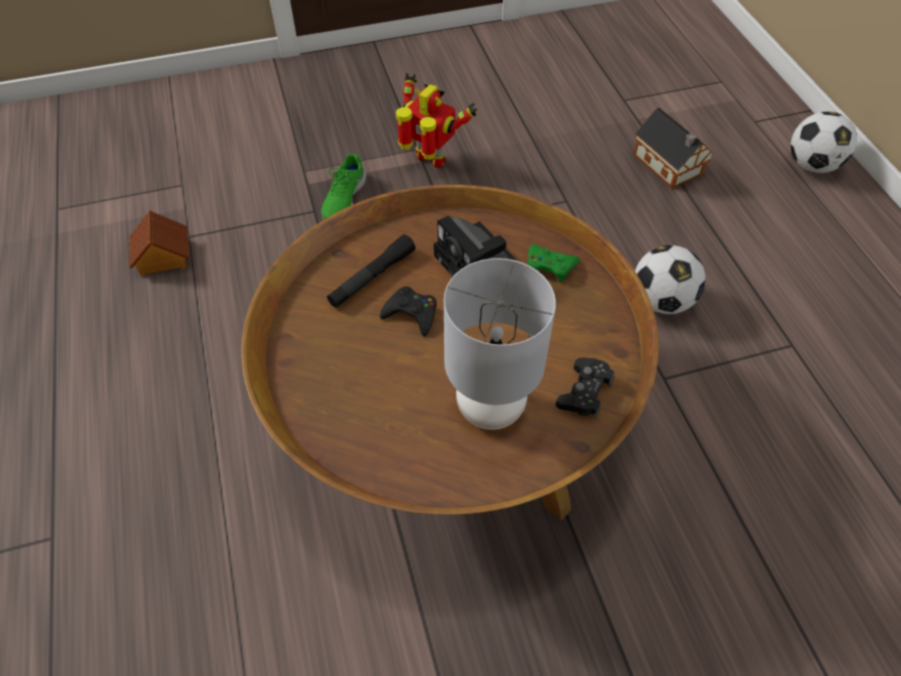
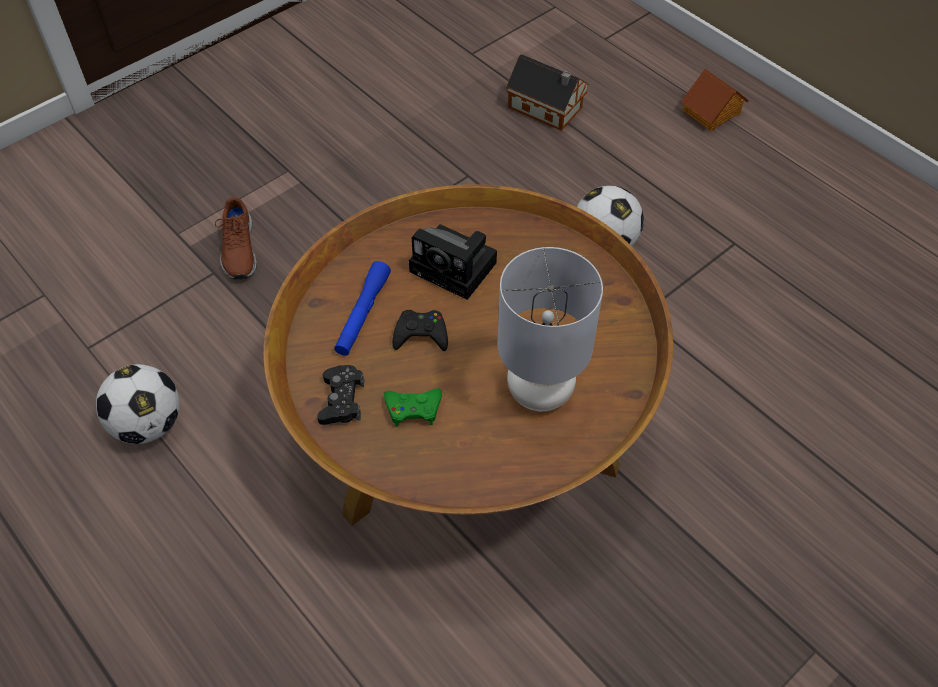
camera: 25 degrees left, 0 degrees up
(163, 257) = (71, 380): toy house -> toy house (712, 113)
(343, 199) = (238, 249): green shoe -> brown shoe
(372, 277) = (363, 314): black flashlight -> blue flashlight
(430, 161) = (309, 179): toy robot -> none
(550, 266) = (522, 244): green game controller -> green game controller (413, 409)
(584, 392) = (612, 346): black game controller -> black game controller (341, 400)
(811, 165) = (675, 67): football -> football (148, 424)

